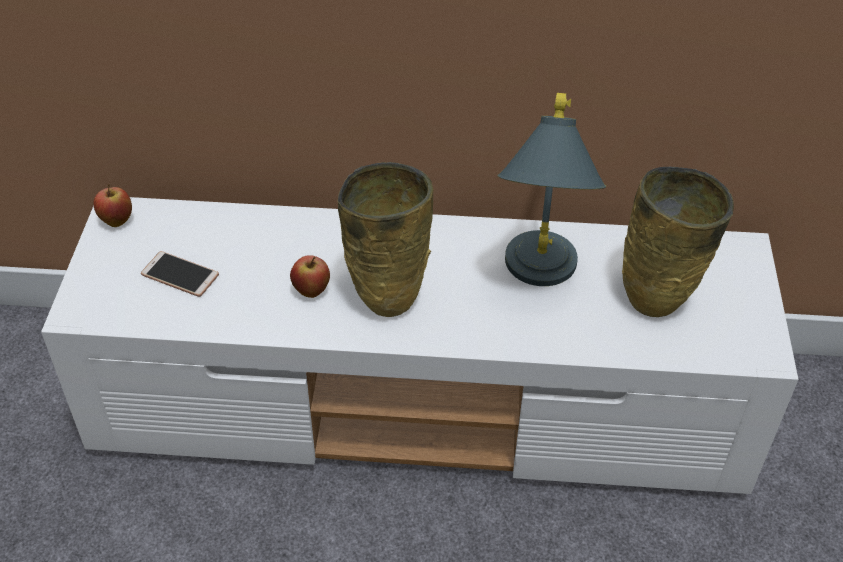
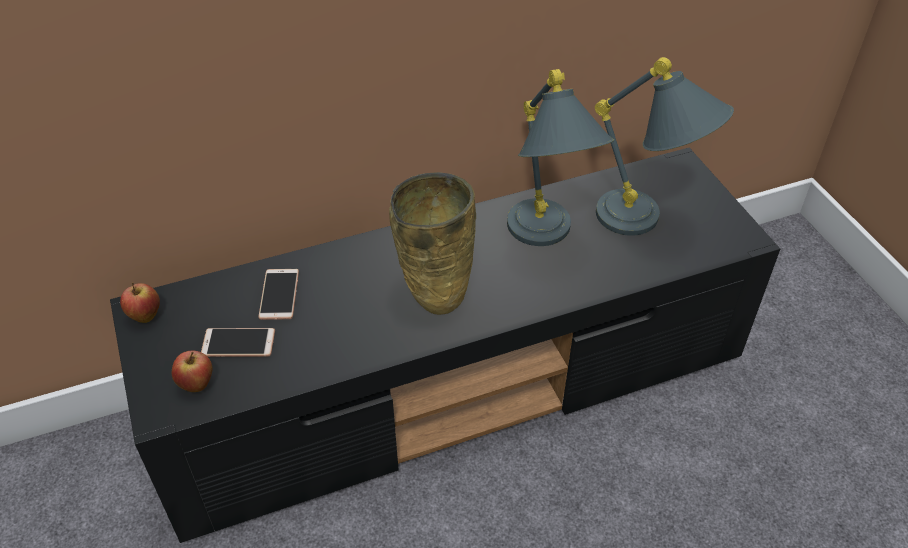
camera: 25 degrees left, 0 degrees up
(243, 243) = (279, 295): none -> phone
(311, 291) = (367, 315): apple -> apple (197, 384)
(424, 405) = (456, 384): white tv stand -> black tv stand
(659, 301) = (647, 225): beige vase -> grey table lamp

